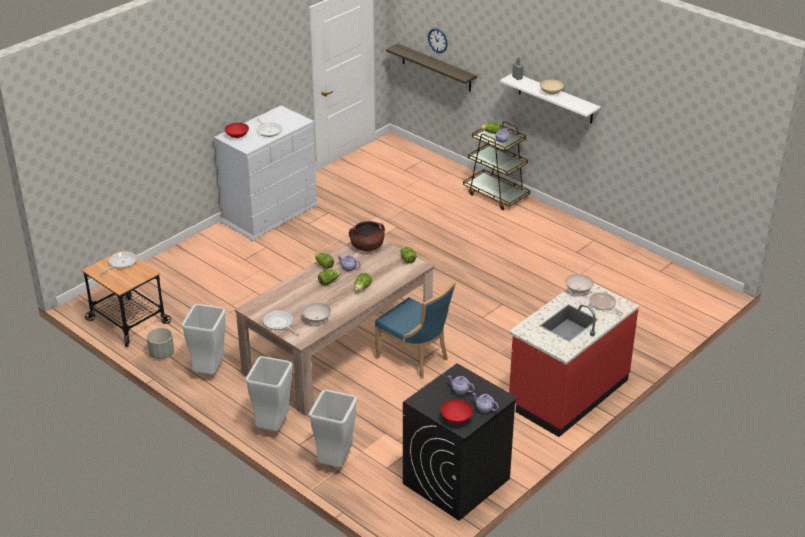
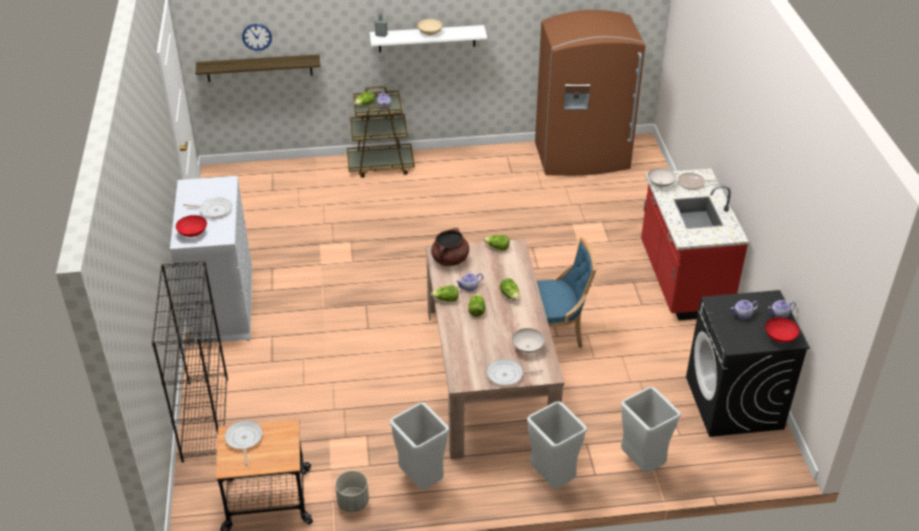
camera: 50 degrees left, 5 degrees up
(167, 263) = (205, 418): none -> black bookcase
(648, 275) = (582, 158): none -> brown fridge

